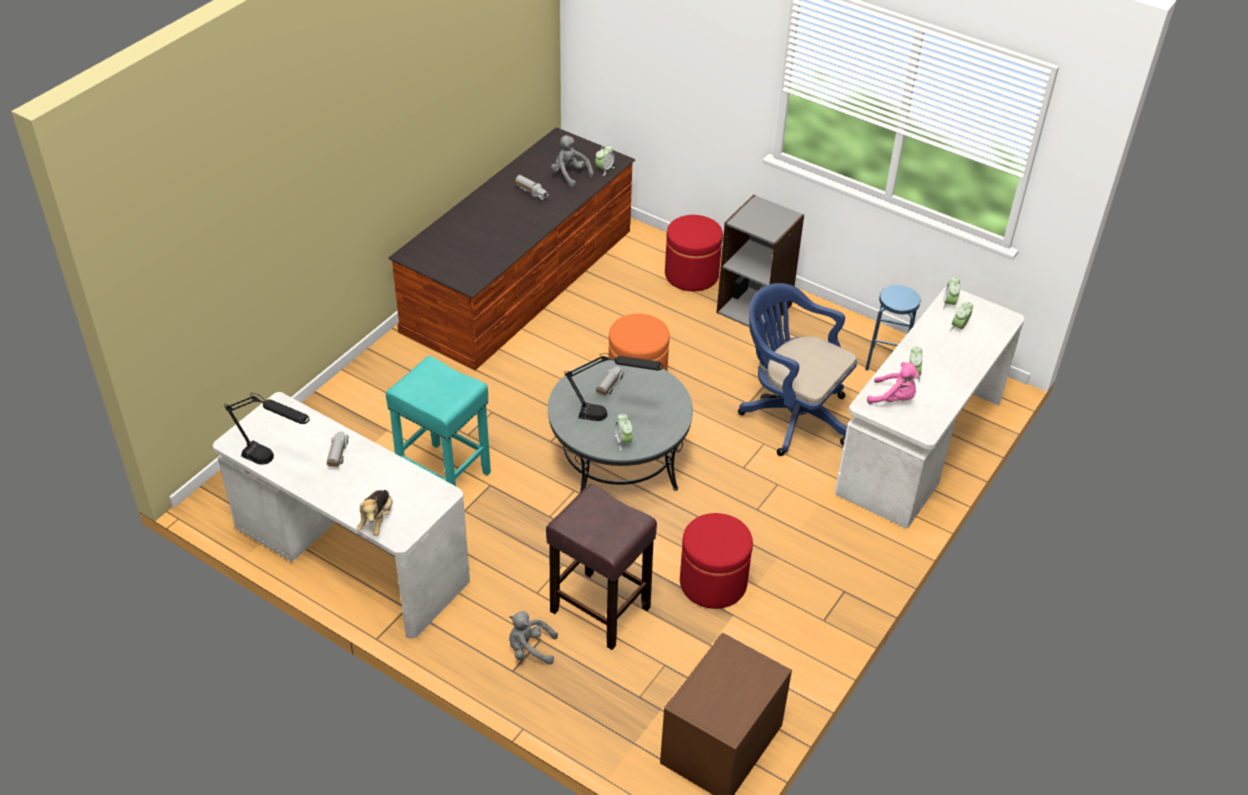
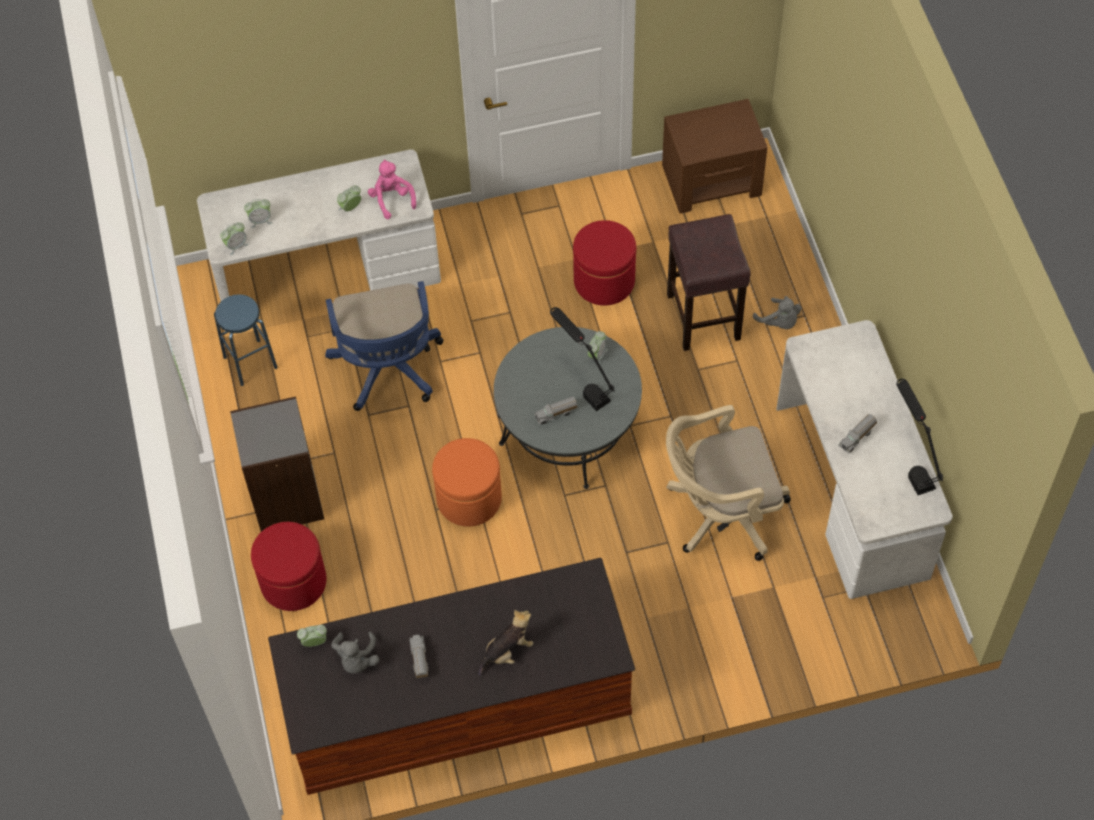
camera: 135 degrees left, 15 degrees up
(377, 520) = (868, 358): plush toy -> plush toy (507, 651)
(446, 476) = (720, 512): turquoise stool -> beige office chair

